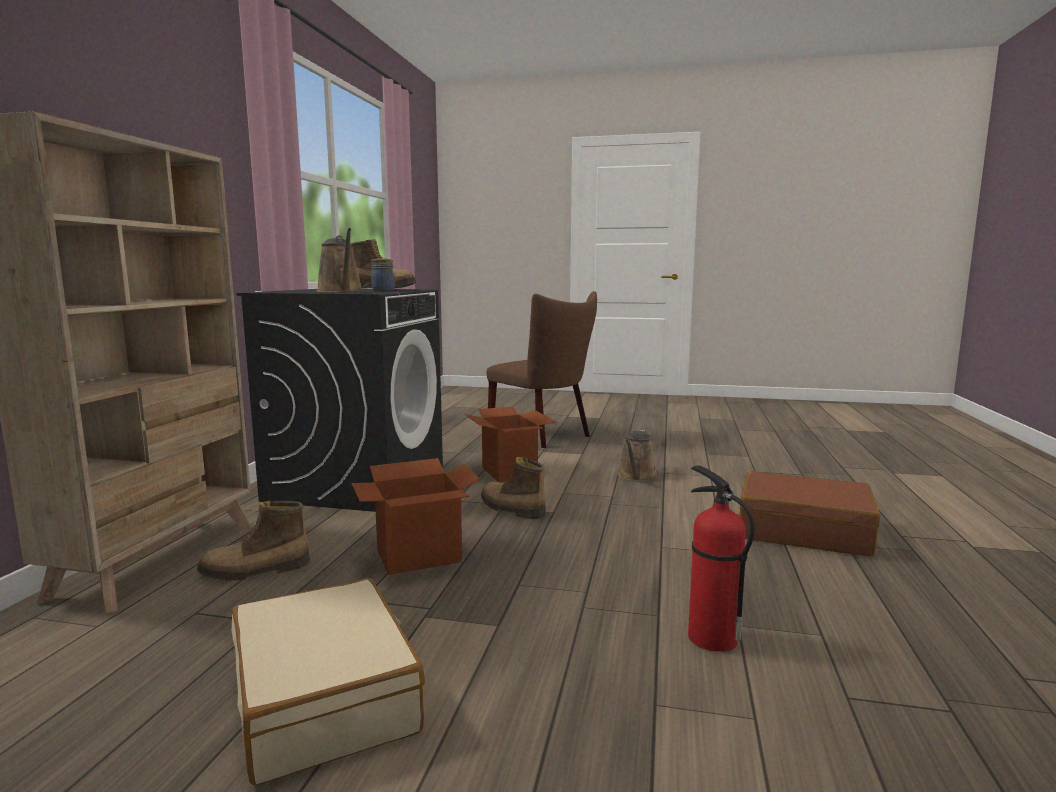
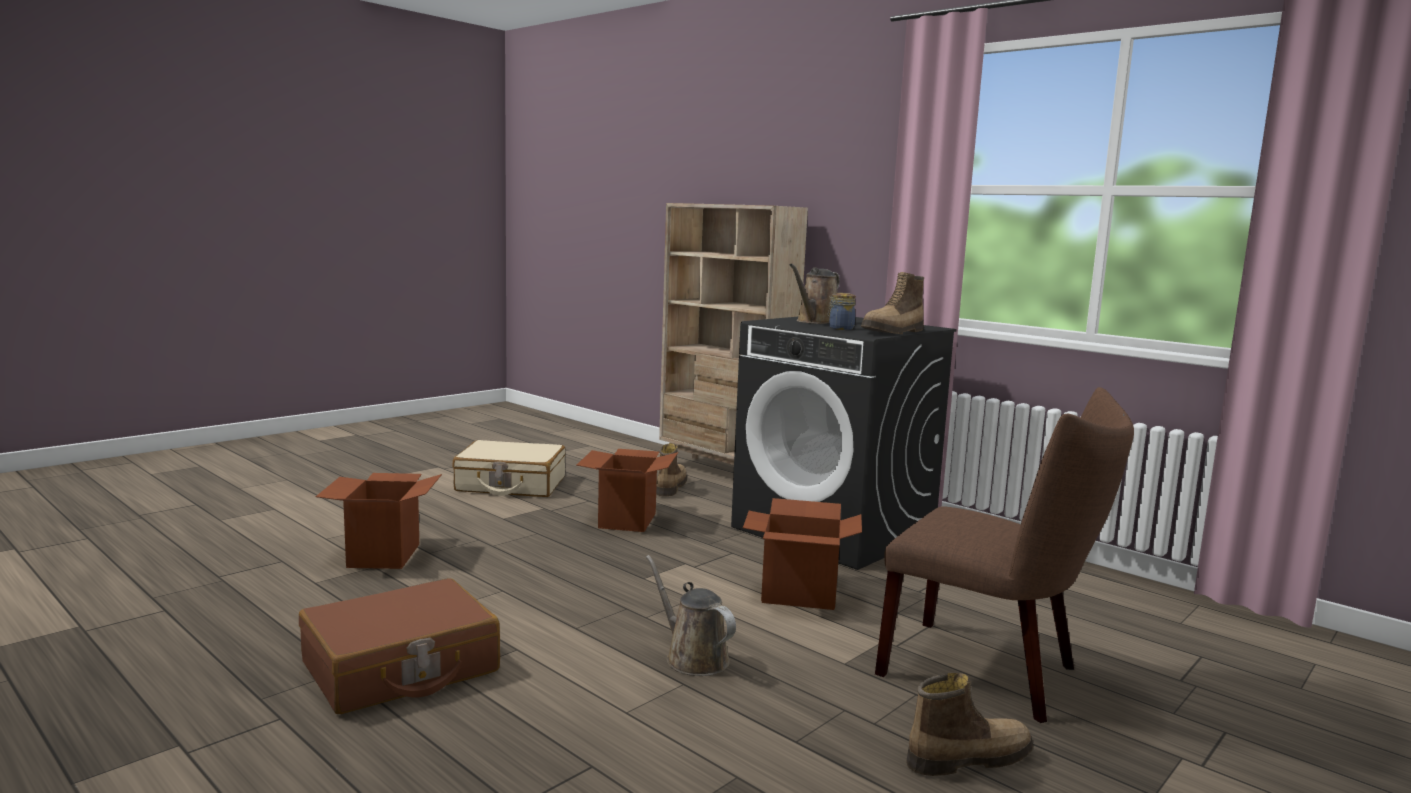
camera: 120 degrees right, 0 degrees up
(341, 291) = (816, 322): brown watering can -> brown watering can turned 60 degrees counterclockwise
(511, 509) = (676, 565): boot -> boot (967, 758)
(544, 435) = (990, 673): brown chair -> brown chair turned 135 degrees counterclockwise
(710, 637) = (384, 555): fire extinguisher -> cardboard box

